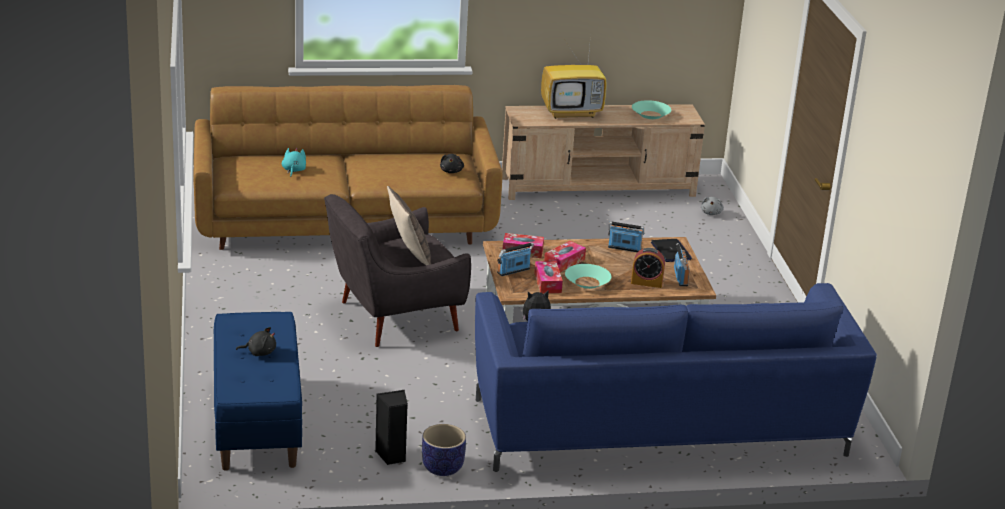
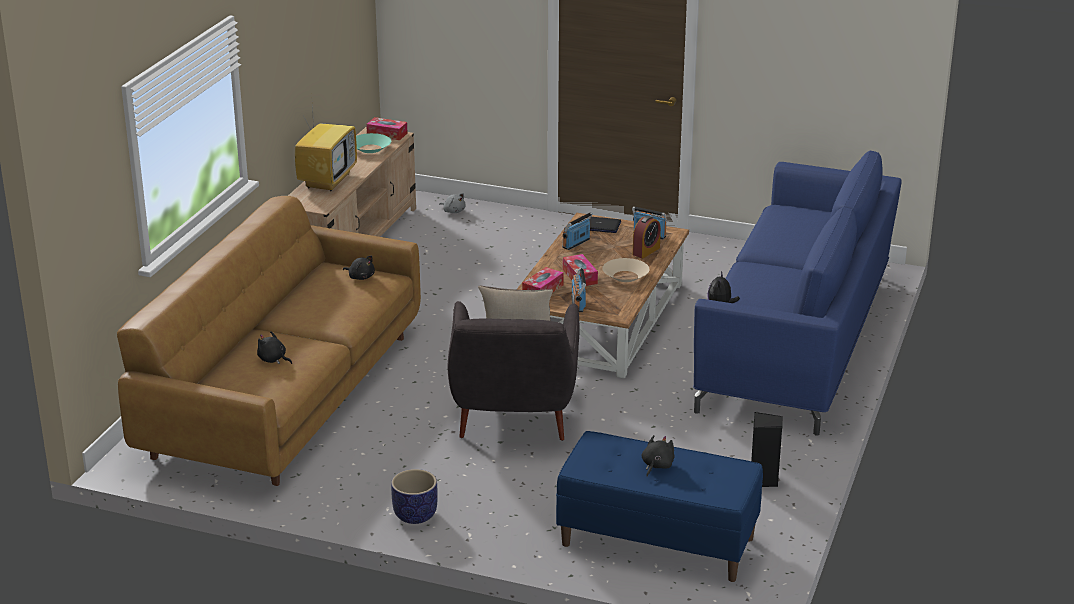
camera: 60 degrees left, 0 degrees up
(293, 170) = (273, 360): turquoise plush toy -> black plush toy
(442, 468) = (798, 459): planter -> planter (415, 515)
(547, 283) = (612, 294): tissue box -> tissue box (387, 134)
(587, 282) = (625, 276): turquoise bowl -> beige bowl

